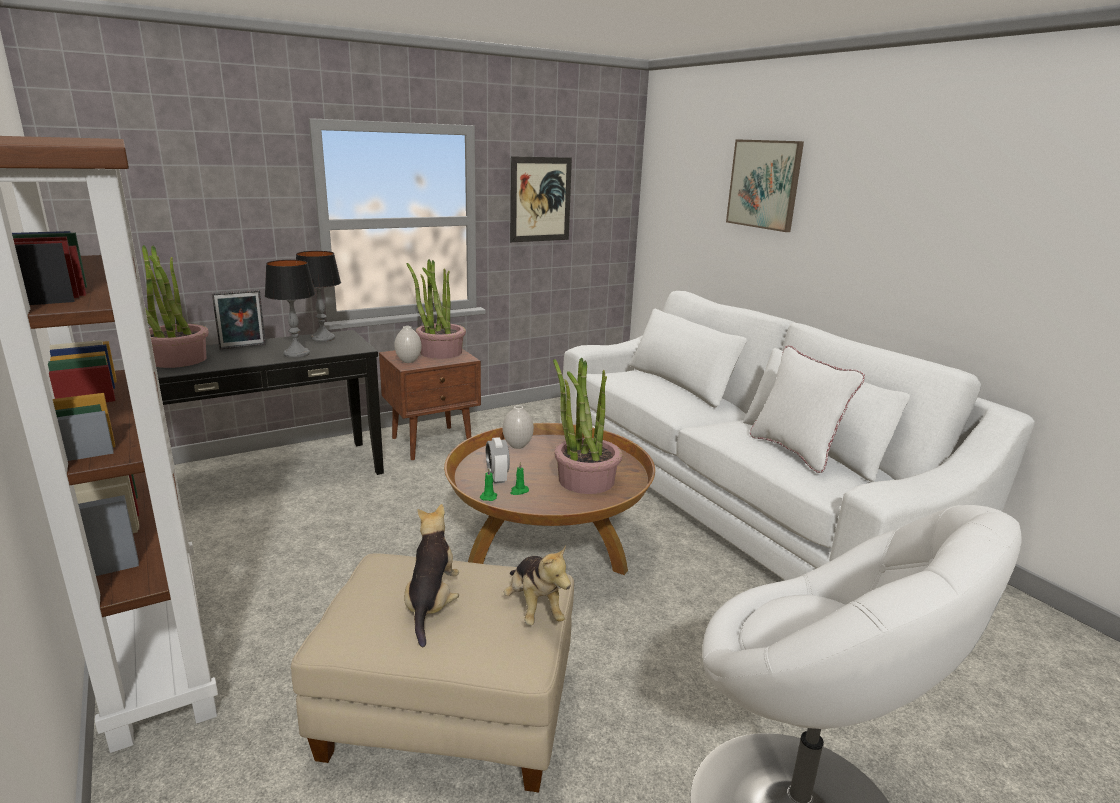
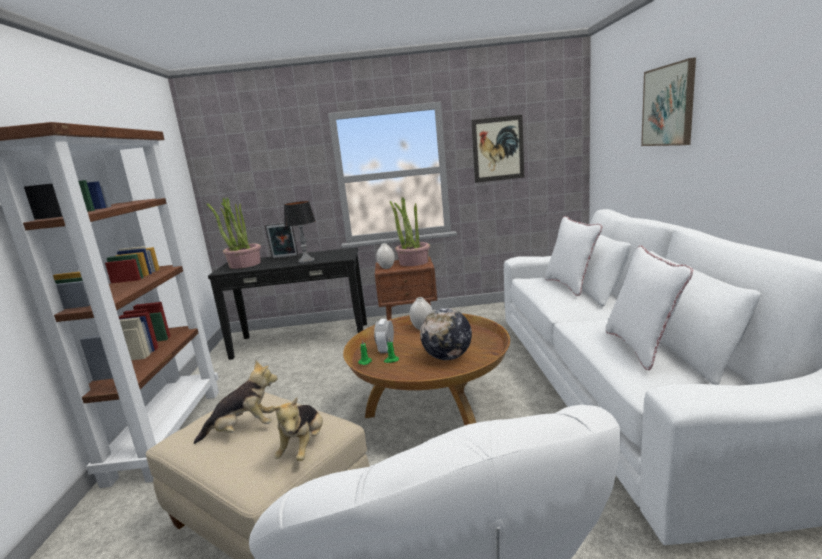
camera: 30 degrees right, 5 degrees down
(323, 338) = (333, 252): table lamp -> none
(431, 604) = (243, 430): plush toy -> plush toy turned 45 degrees clockwise
(585, 480) = (447, 357): potted plant -> globe
(668, 383) = (571, 285): none -> white pillow

